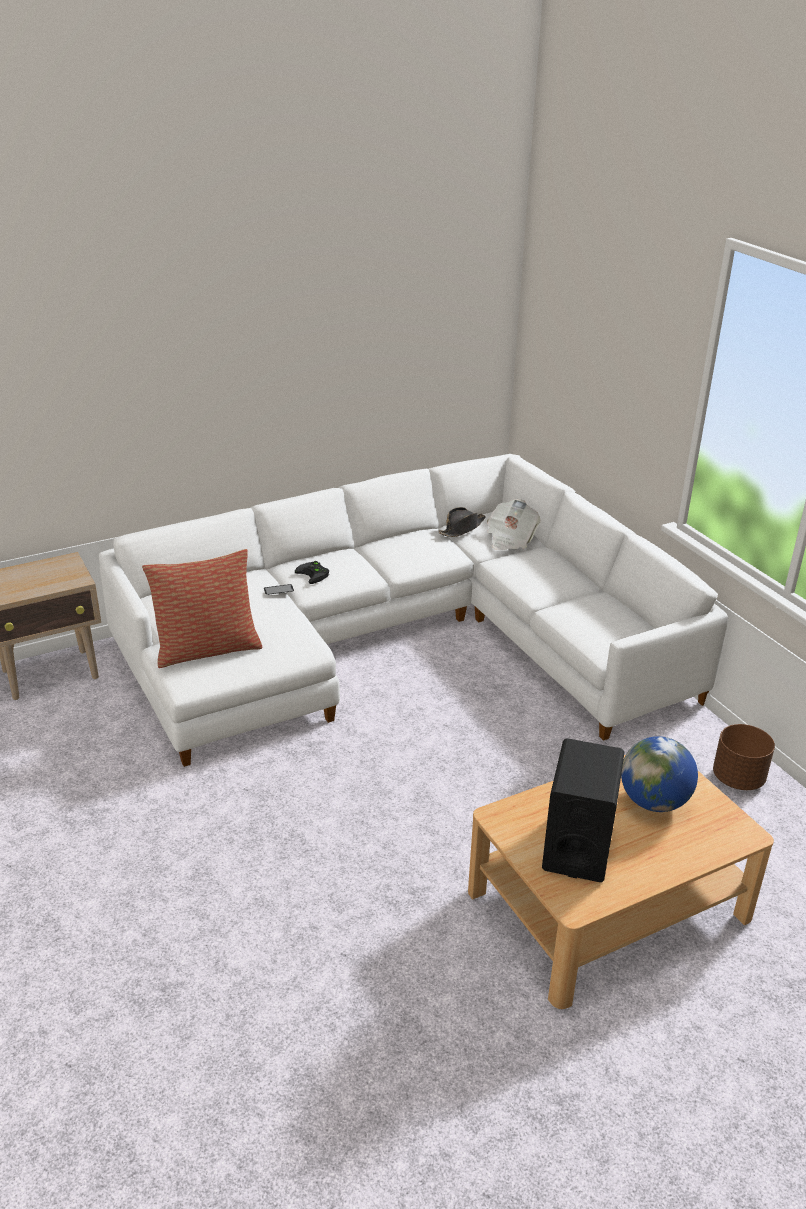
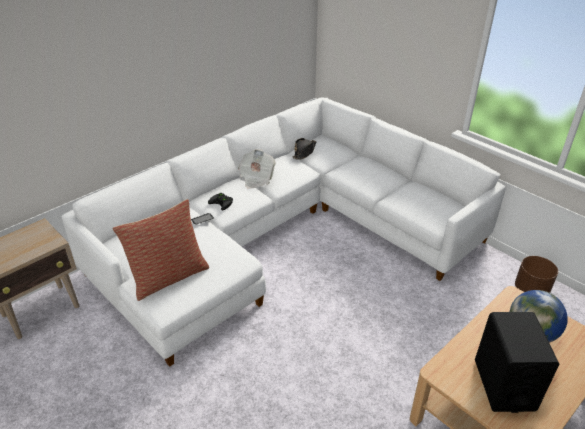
camera: 15 degrees left, 5 degrees up
(510, 539) = (338, 154): newspaper -> newspaper (256, 178)

